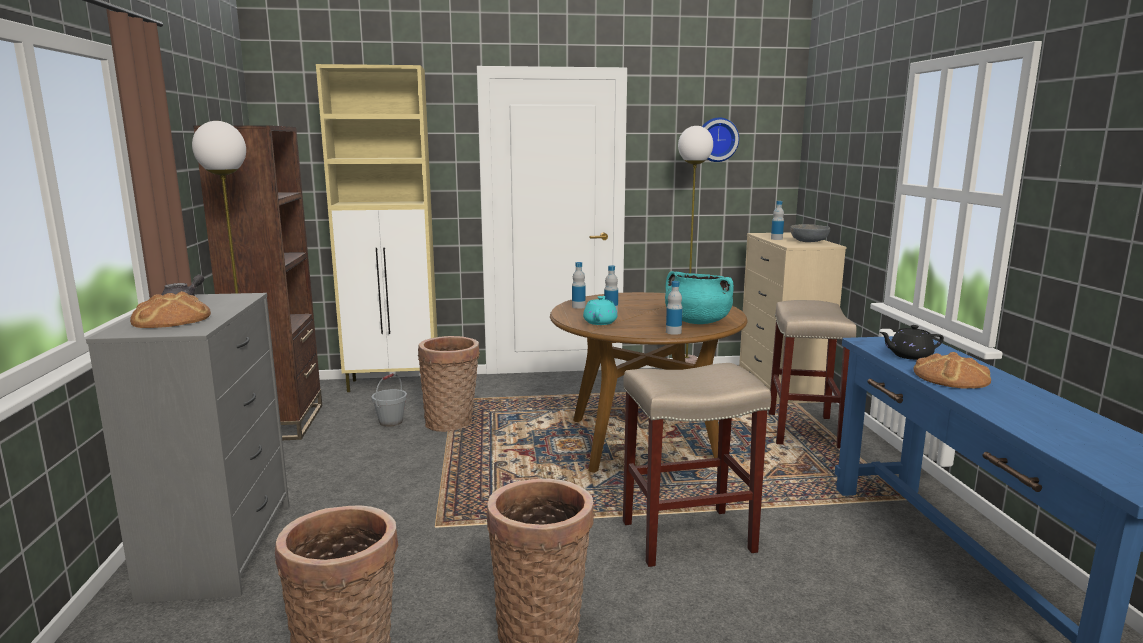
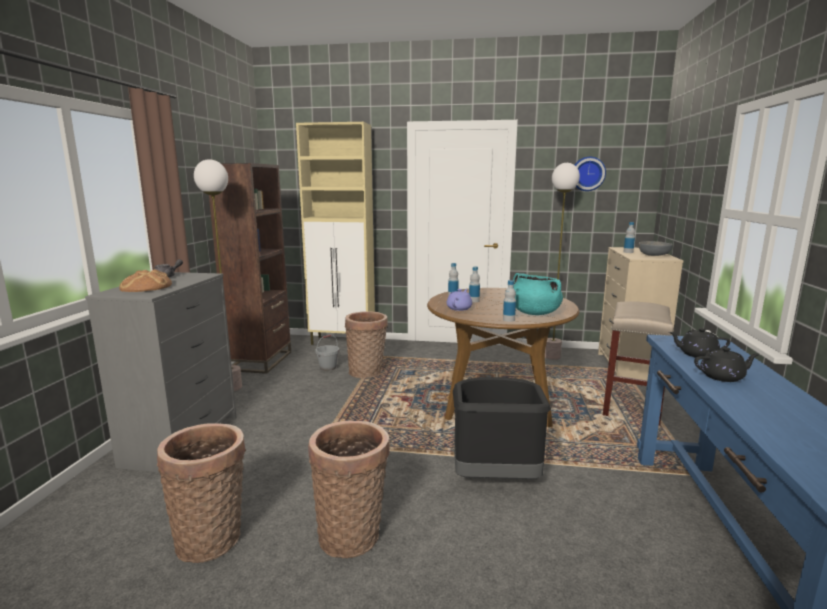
camera: 15 degrees right, 0 degrees up
(600, 322) = (459, 308): turquoise teapot -> purple teapot
(686, 537) = (494, 479): beige stool -> black trash can
(951, 378) = (723, 377): bread -> black teapot

